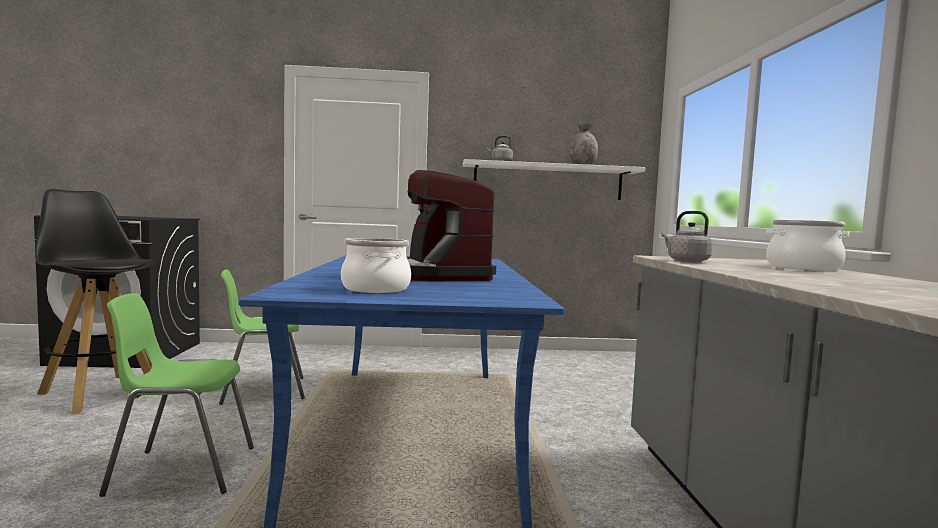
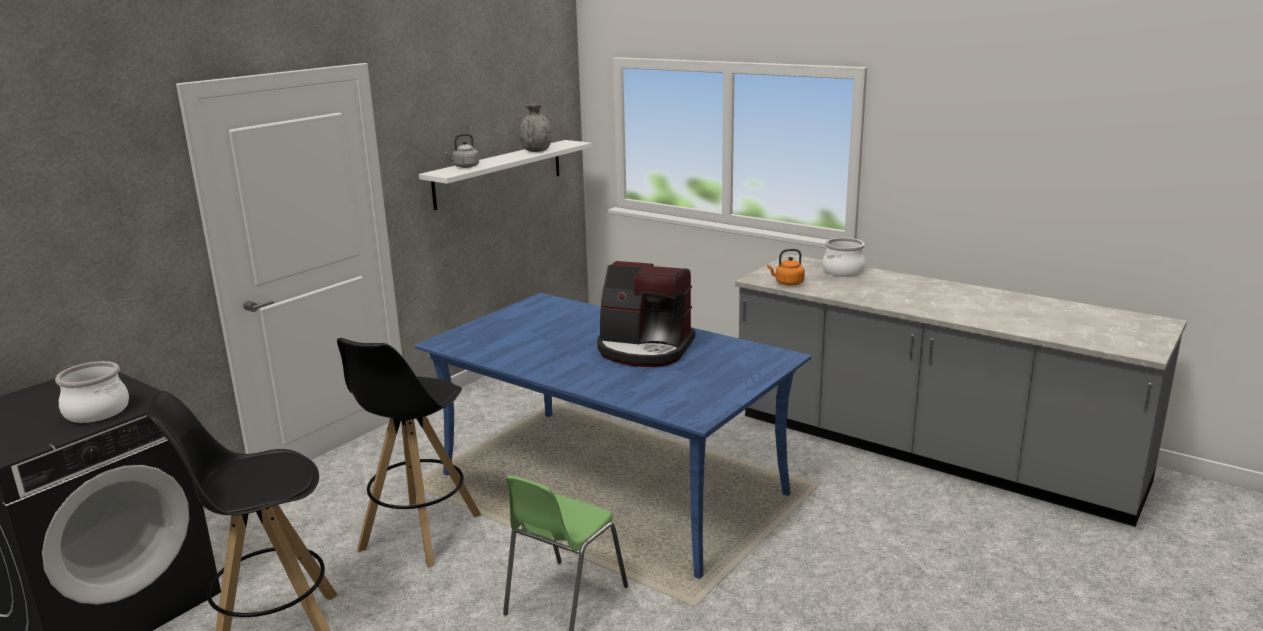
camera: 50 degrees left, 15 degrees up
(263, 390) = (419, 532): green chair -> black stool
(376, 289) = (699, 385): cooking pot -> cooking pot (97, 411)
(685, 261) = (787, 283): grey kettle -> orange kettle

